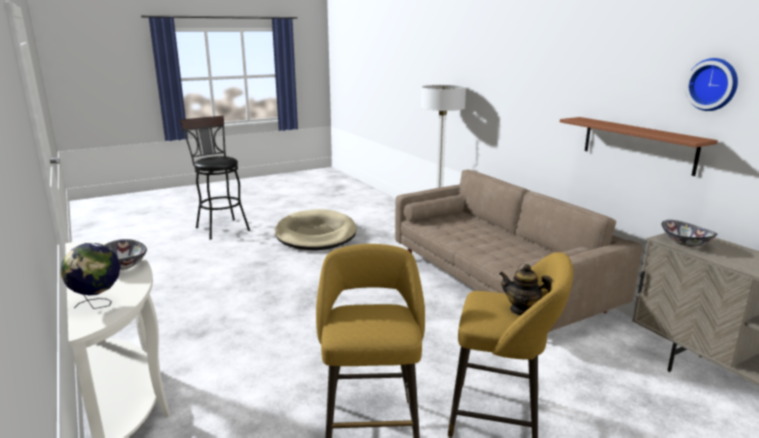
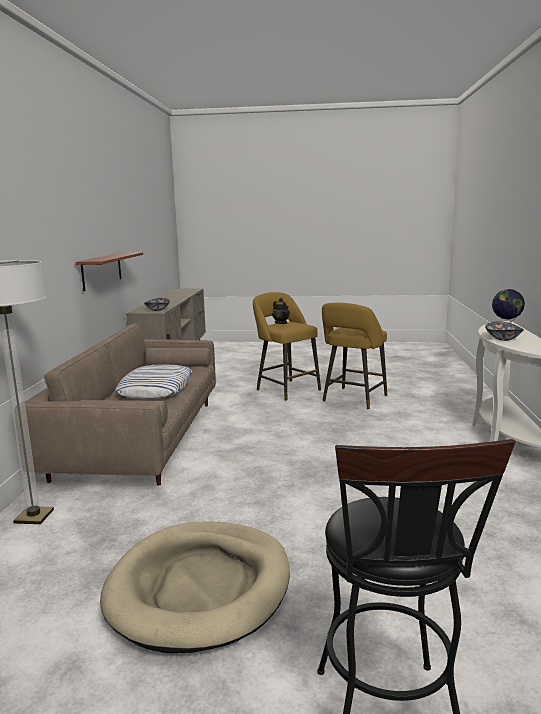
camera: 145 degrees left, 5 degrees down
(490, 243) = (156, 388): none -> pillow
(713, 84) = (115, 218): wall clock -> none

